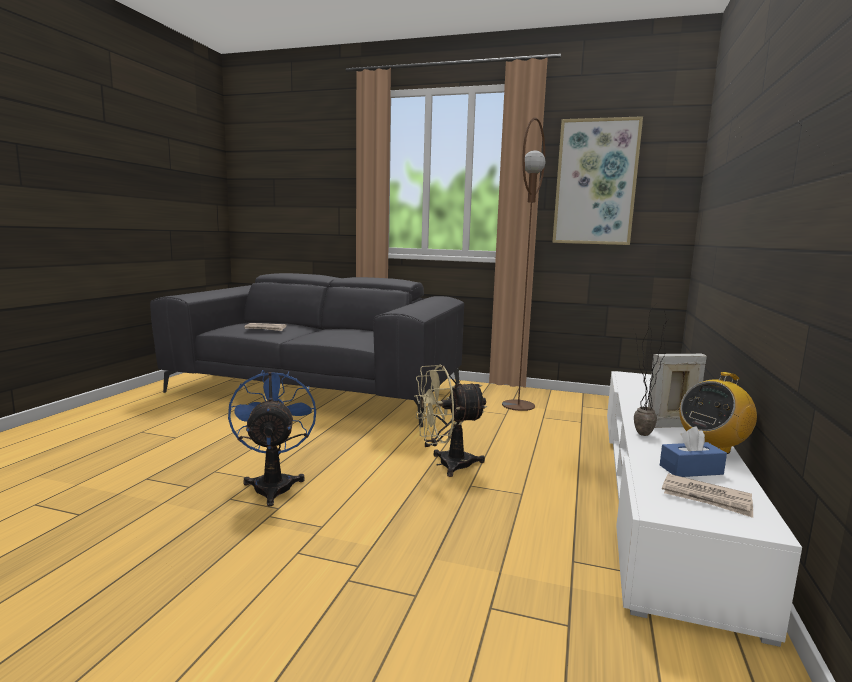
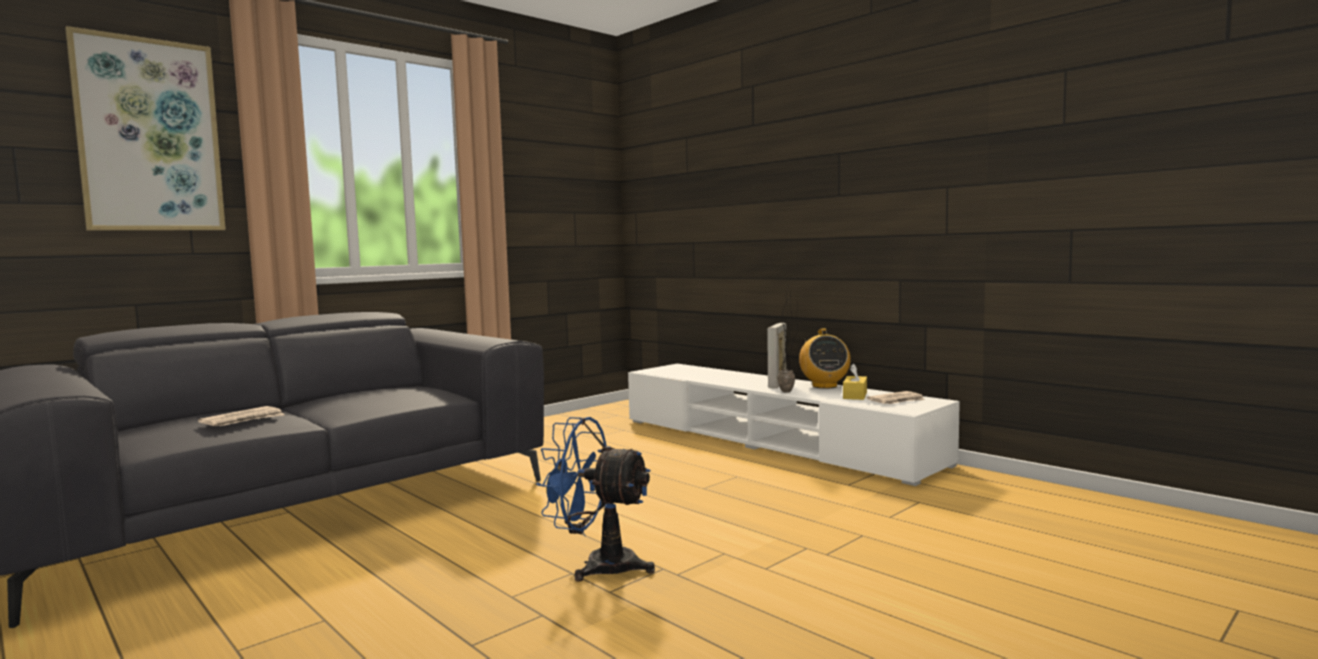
camera: 60 degrees left, 5 degrees down
(446, 465) = (650, 488): beige fan -> none
(518, 405) = (547, 438): brown floor lamp -> none
(595, 182) = (543, 182): picture -> picture (149, 136)
(691, 470) = (855, 395): blue tissue box -> yellow tissue box

